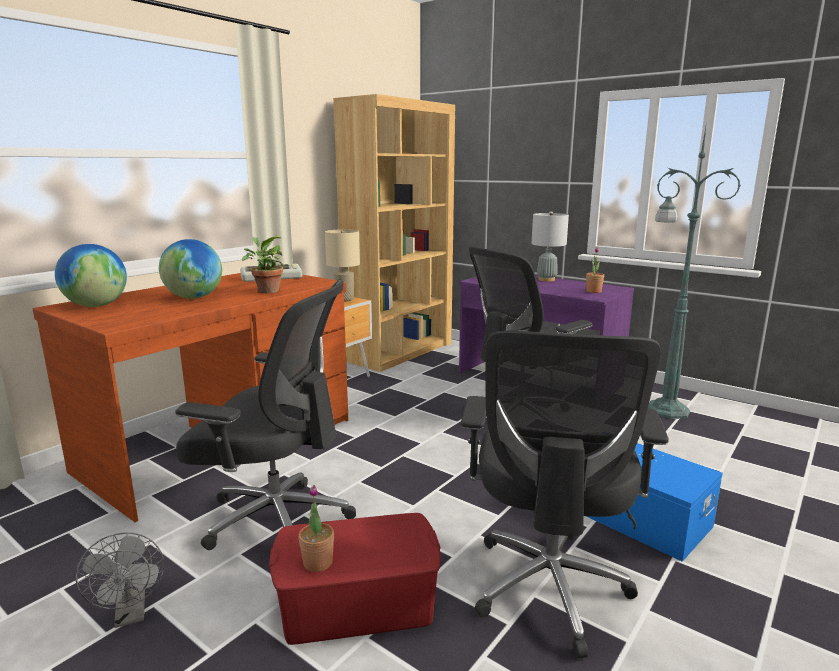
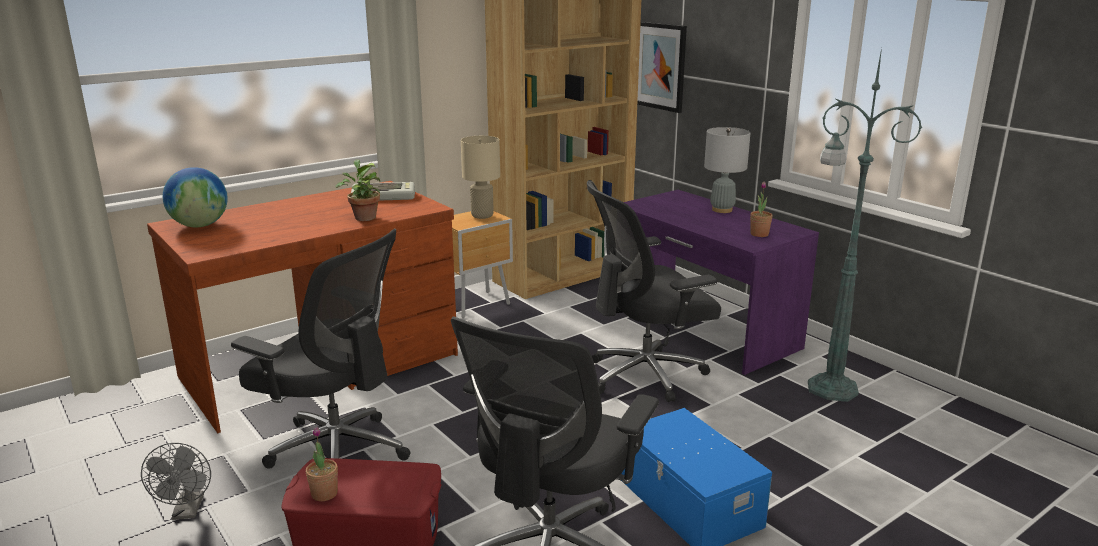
camera: 15 degrees right, 5 degrees up
(194, 297) = (290, 221): globe -> none
(469, 175) = (659, 66): none -> picture

